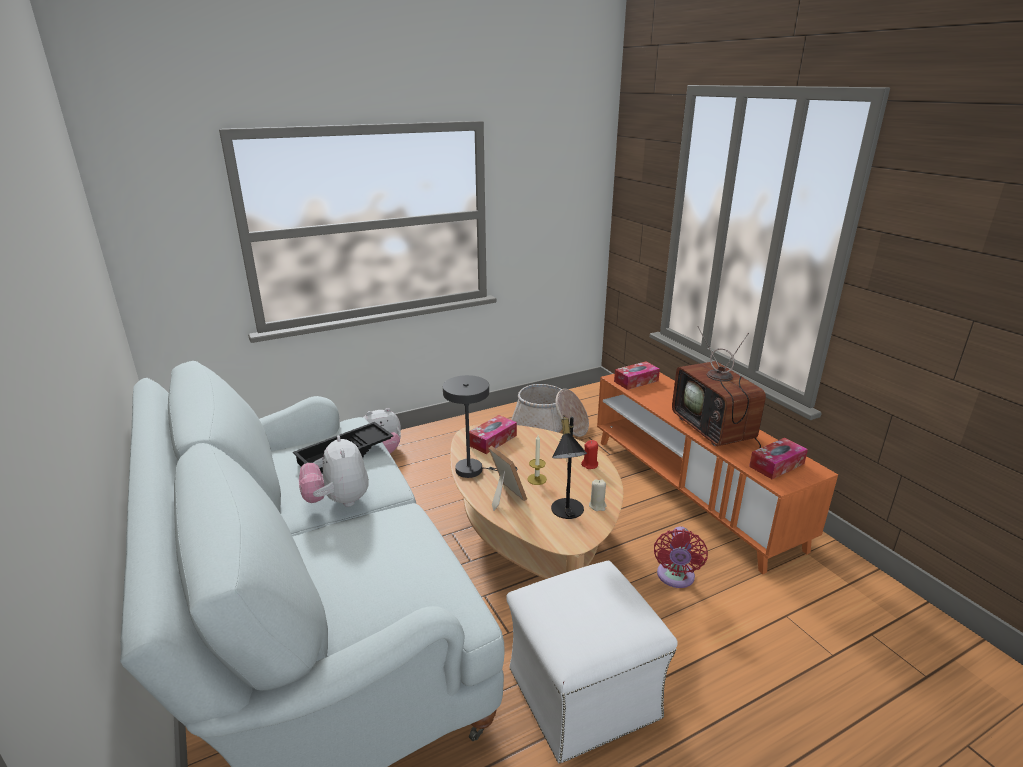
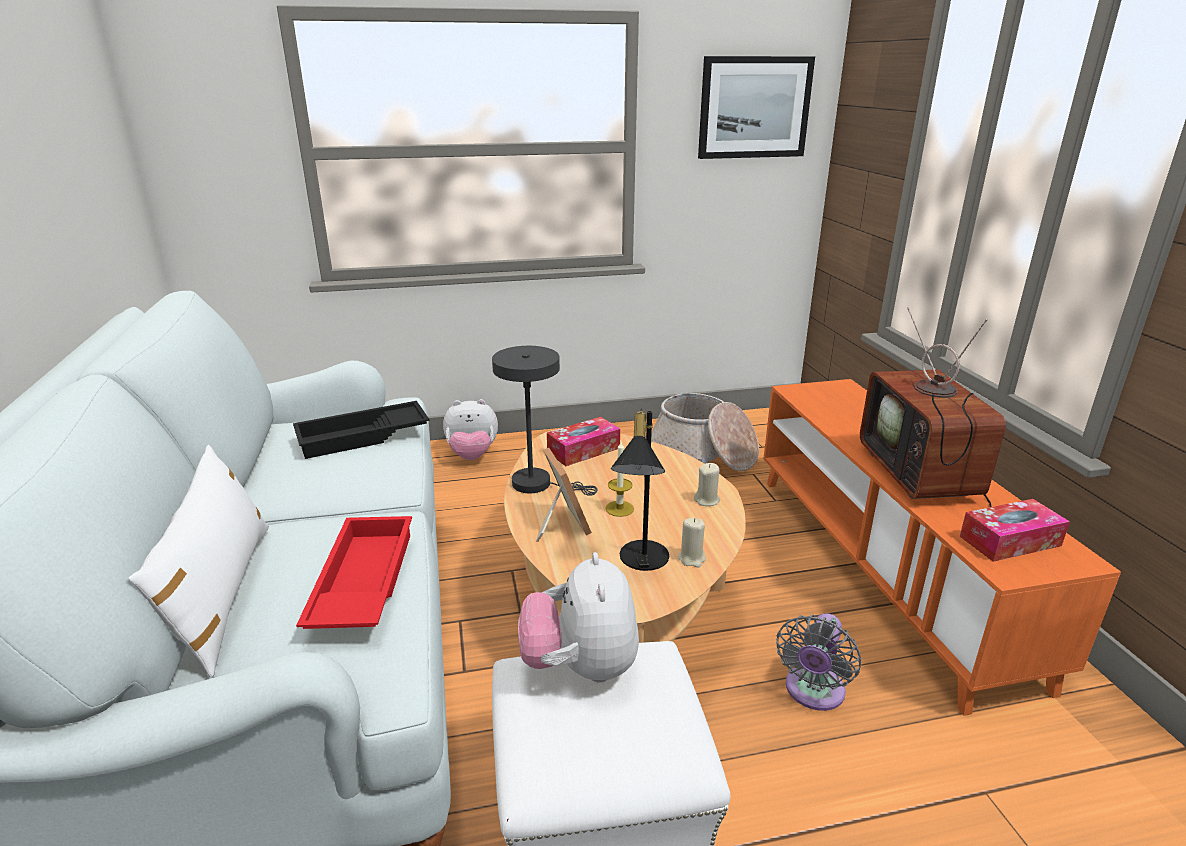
camera: 15 degrees right, 0 degrees up
(318, 583) = (222, 594): none -> white pillow
(338, 501) = (319, 493): plush toy -> plush toy (581, 667)
(412, 558) = (361, 583): none -> red tray
(562, 182) = (754, 108): none -> picture
(590, 465) = (707, 500): red candle -> beige candle
(636, 381) = (822, 397): tissue box -> none
(675, 578) = (812, 692): red fan -> grey fan

